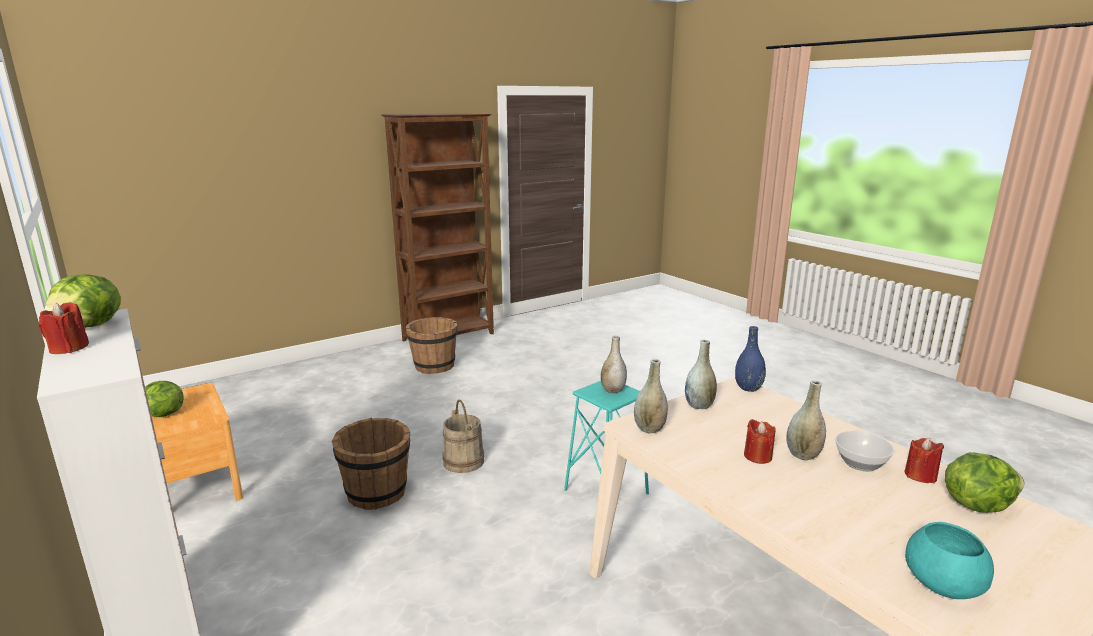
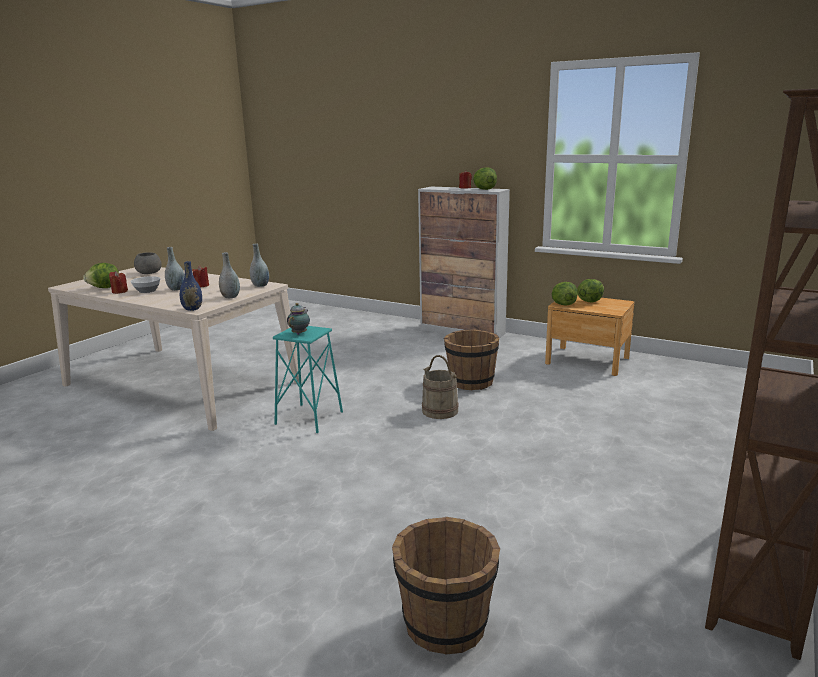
camera: 155 degrees right, 0 degrees up
(204, 418) = (563, 304): none -> lettuce
(434, 366) = (642, 500): brown bucket -> brown bucket (446, 623)
(613, 390) = (300, 333): grey vase -> teapot
(944, 584) = (148, 272): turquoise bowl -> grey bowl

